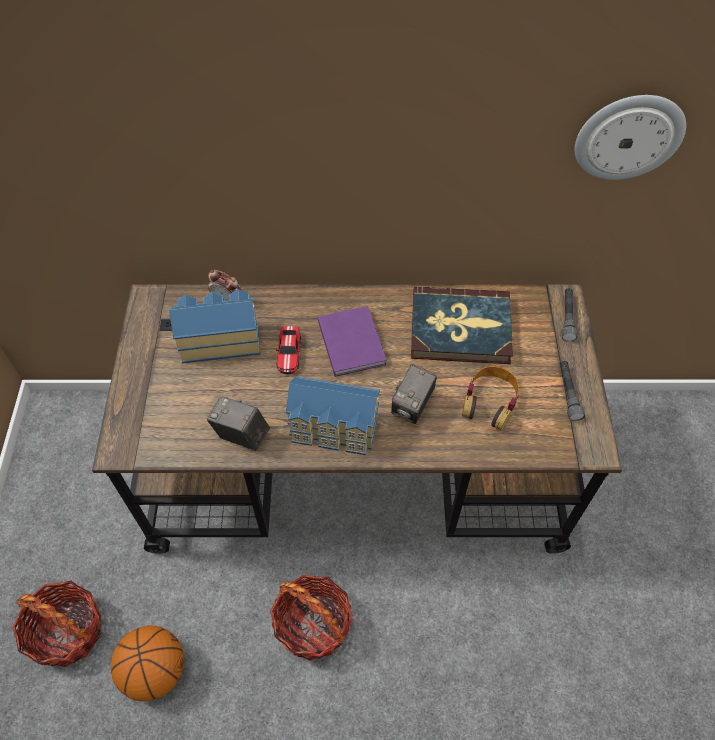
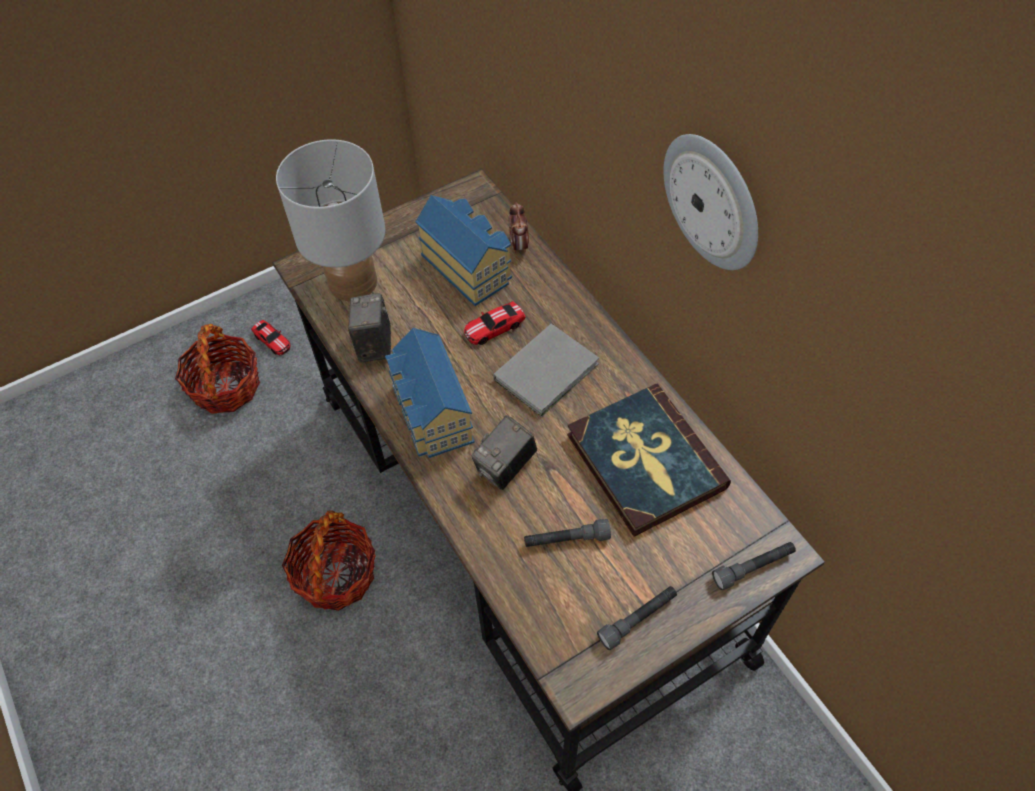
camera: 60 degrees right, 0 degrees up
(52, 569) = (272, 340): none -> toy car
(155, 671) = (226, 472): basketball -> none
(169, 421) = (354, 283): none -> grey table lamp
(352, 341) = (549, 371): purple book -> grey book
(412, 406) = (506, 467): camera -> camera turned 45 degrees counterclockwise
(490, 401) = (566, 539): headphones -> grey flashlight
(628, 136) = (919, 410): wall clock -> wall clock (713, 201)

